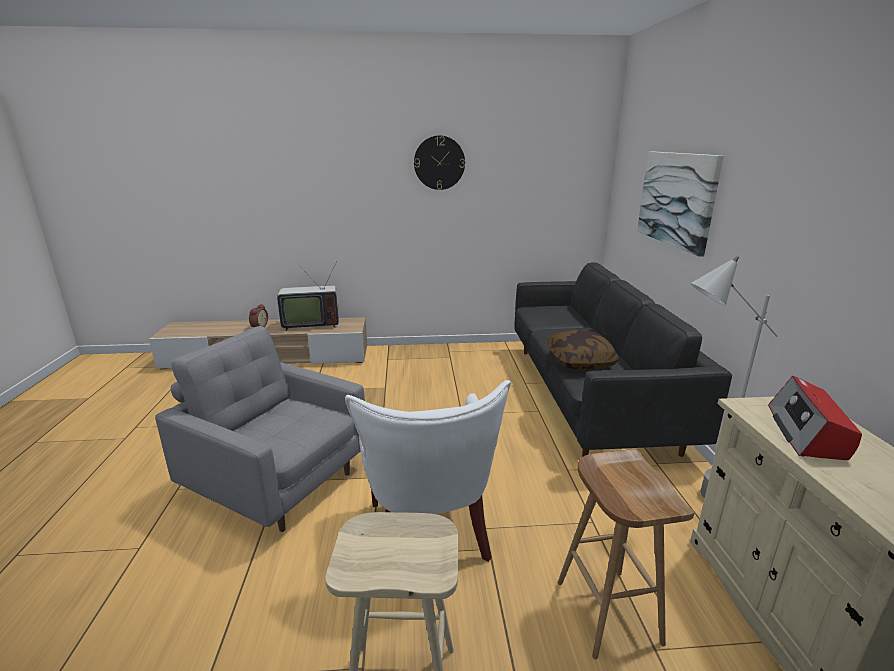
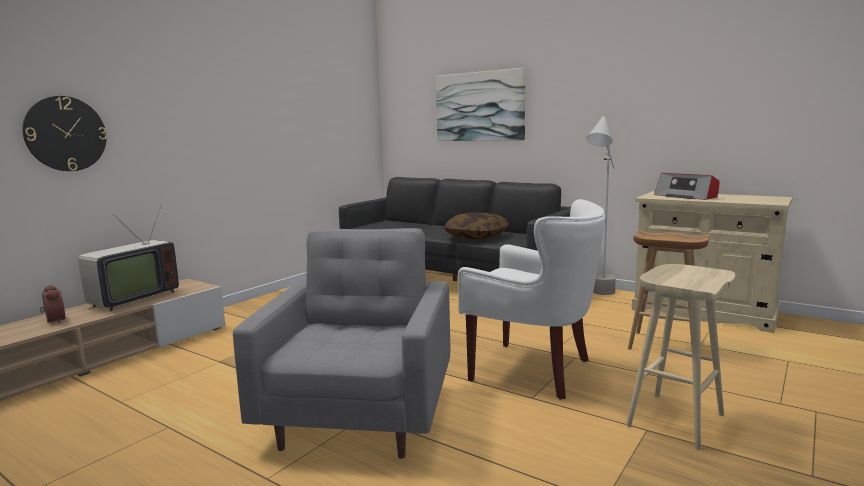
camera: 50 degrees left, 10 degrees down
(278, 482) = (361, 415): grey armchair -> grey armchair turned 120 degrees clockwise
(439, 163) = (250, 85): wall clock -> wall clock (65, 134)

